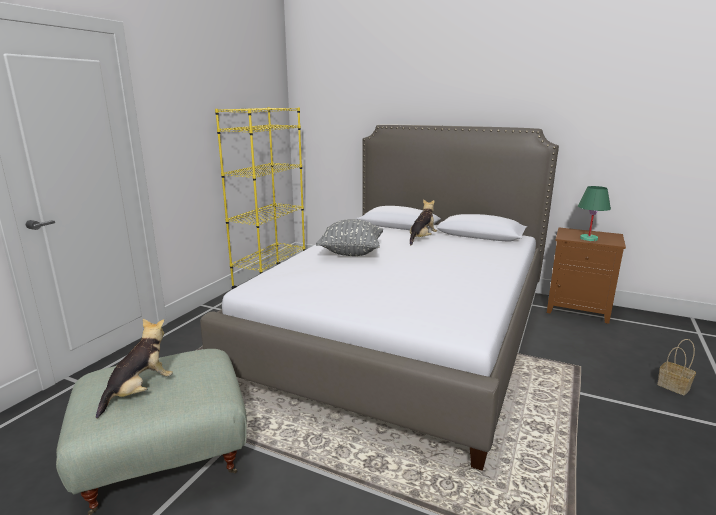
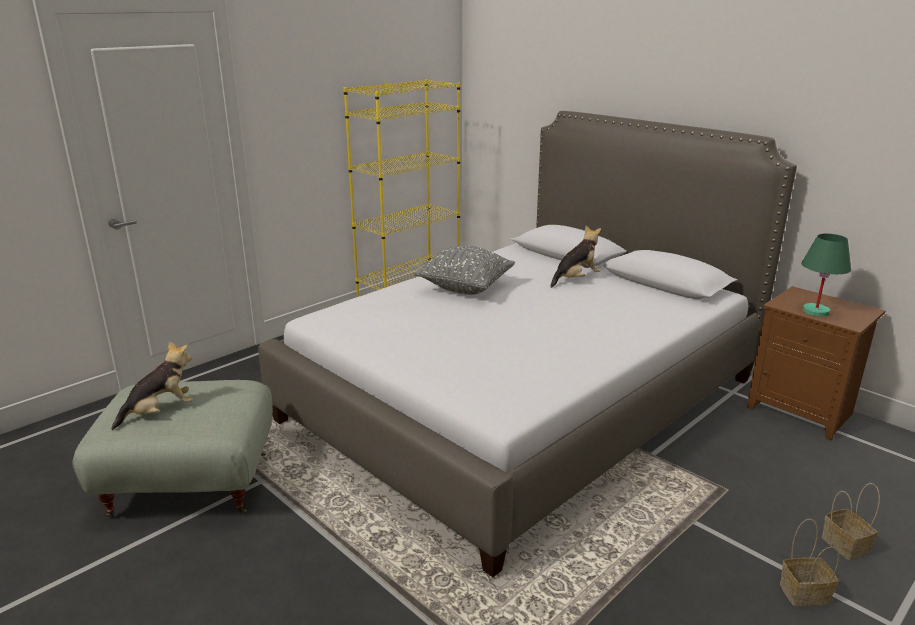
camera: 20 degrees right, 5 degrees up
(681, 423) = (805, 592): none -> basket

